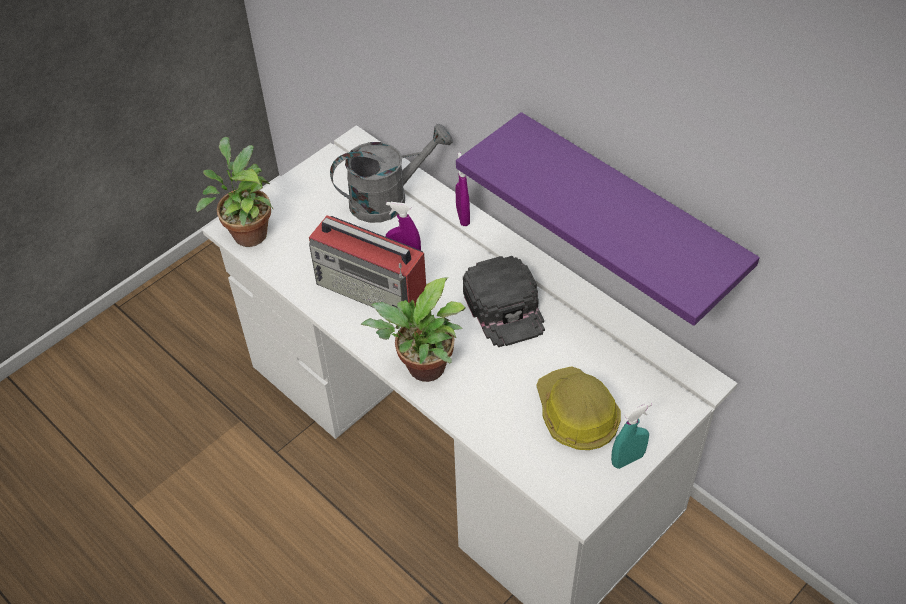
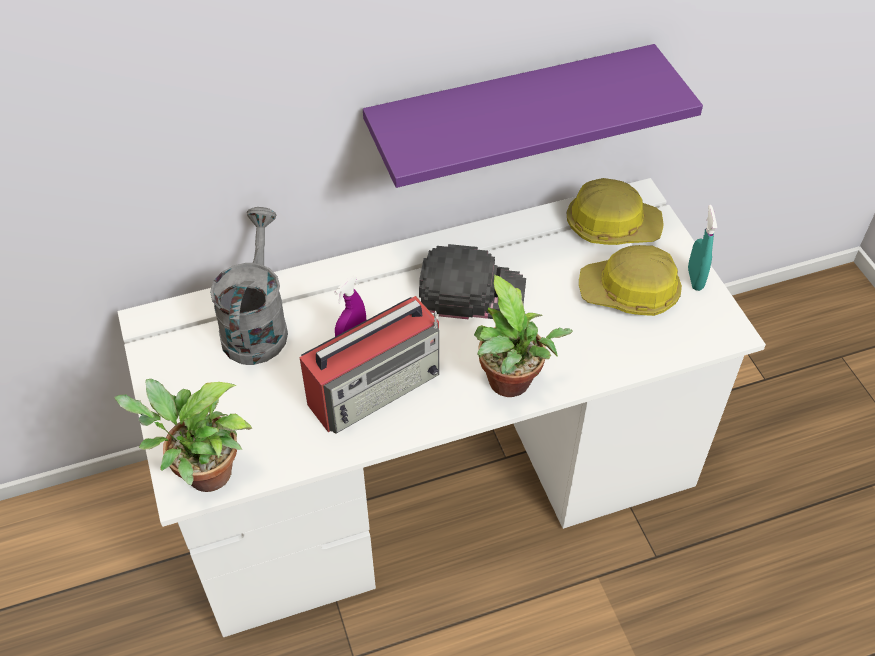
camera: 65 degrees left, 0 degrees up
(463, 216) = (330, 275): purple spray bottle -> none
(650, 374) = (612, 225): none -> hard hat

